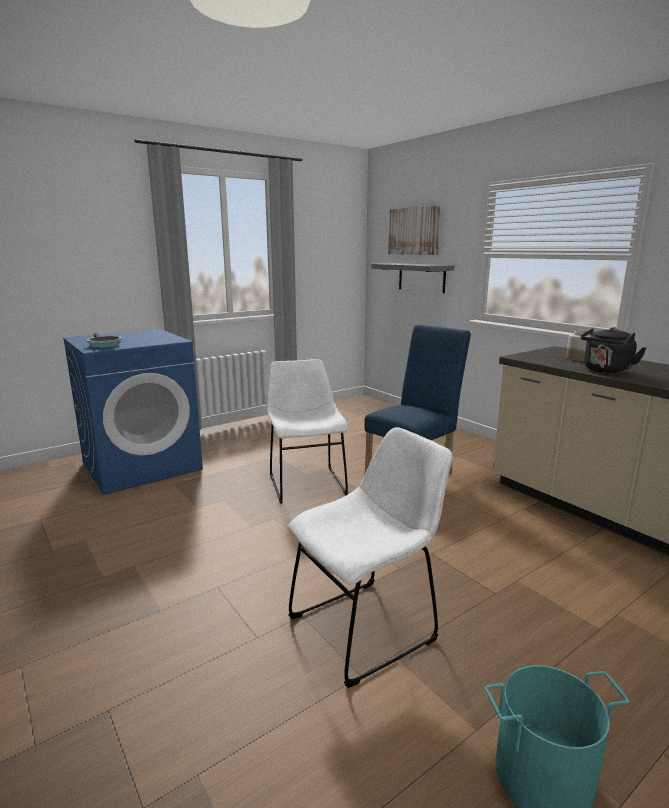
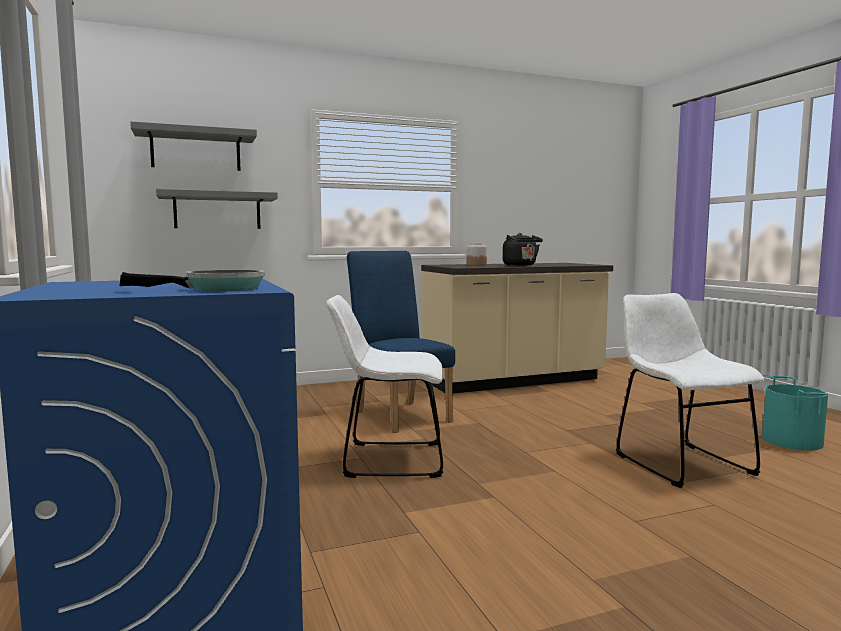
camera: 75 degrees left, 10 degrees down
(414, 231) = (196, 151): picture -> grey shelf

